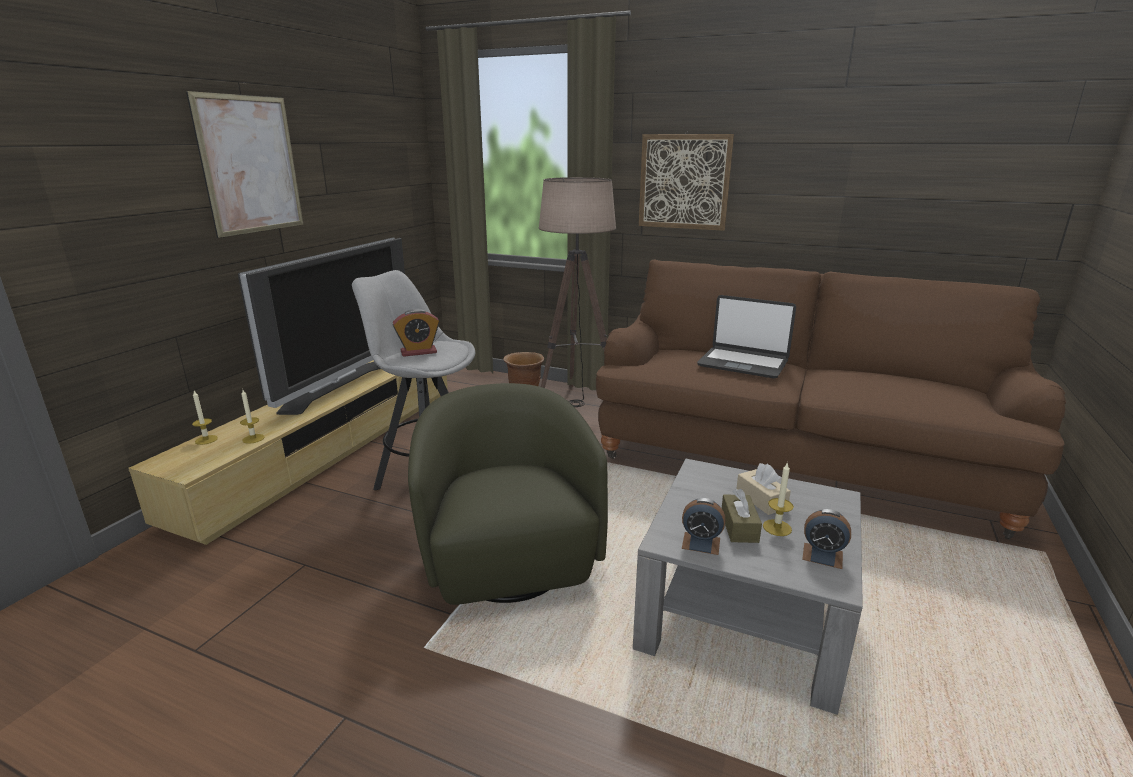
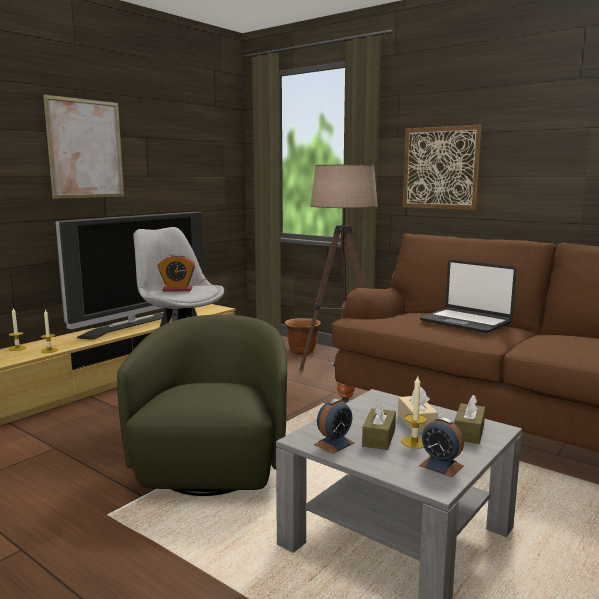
camera: 15 degrees right, 10 degrees down
(701, 543) = (334, 444): alarm clock -> alarm clock turned 75 degrees counterclockwise
(817, 505) = (469, 432): none -> brown tissue box

